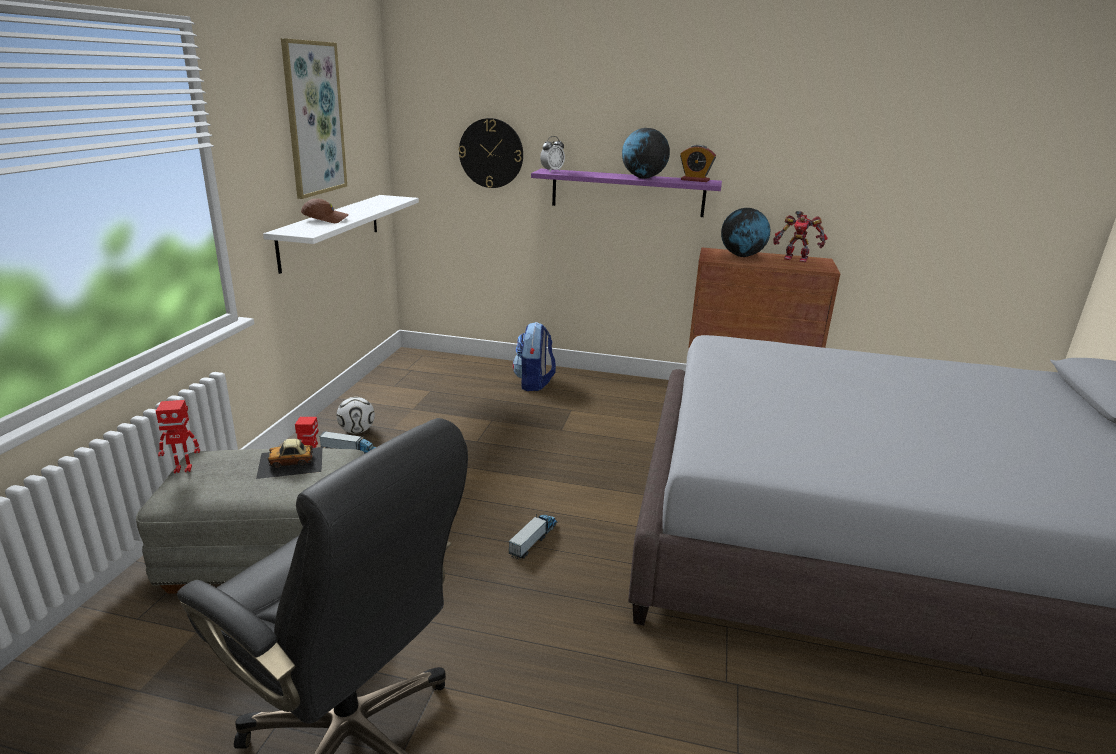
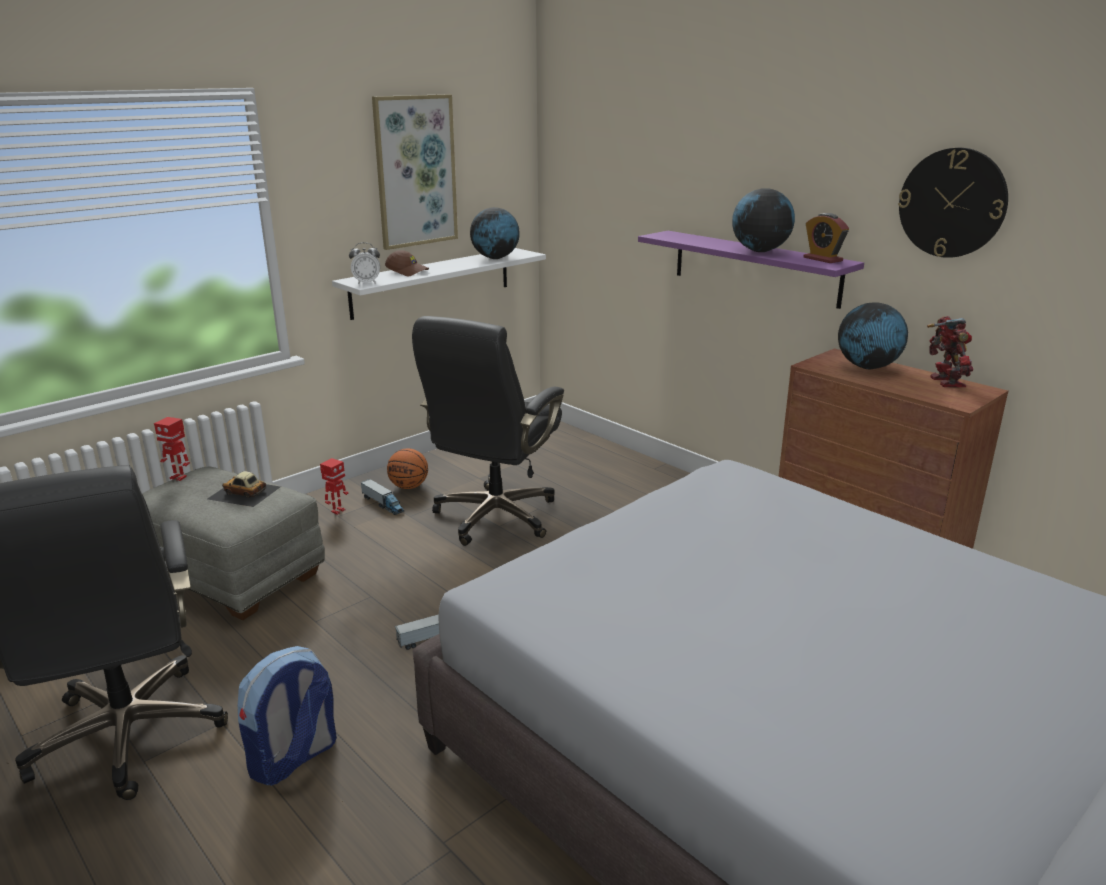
camera: 35 degrees right, 0 degrees up
(357, 431) = (409, 486): football -> basketball
(382, 203) = (495, 258): none -> globe
(464, 433) = (497, 514): none -> black office chair
(491, 153) = (622, 209): wall clock -> wall clock (952, 203)
(534, 383) = (628, 481): backpack -> backpack (294, 758)
(552, 171) = (669, 235): alarm clock -> alarm clock (367, 283)
(796, 258) = (944, 382): toy robot -> toy robot turned 150 degrees counterclockwise

